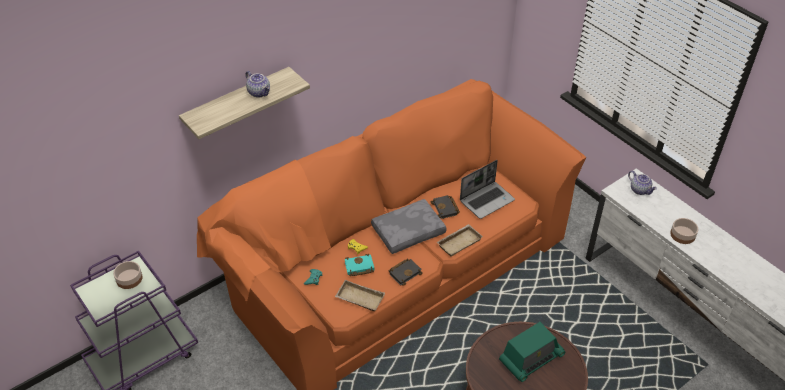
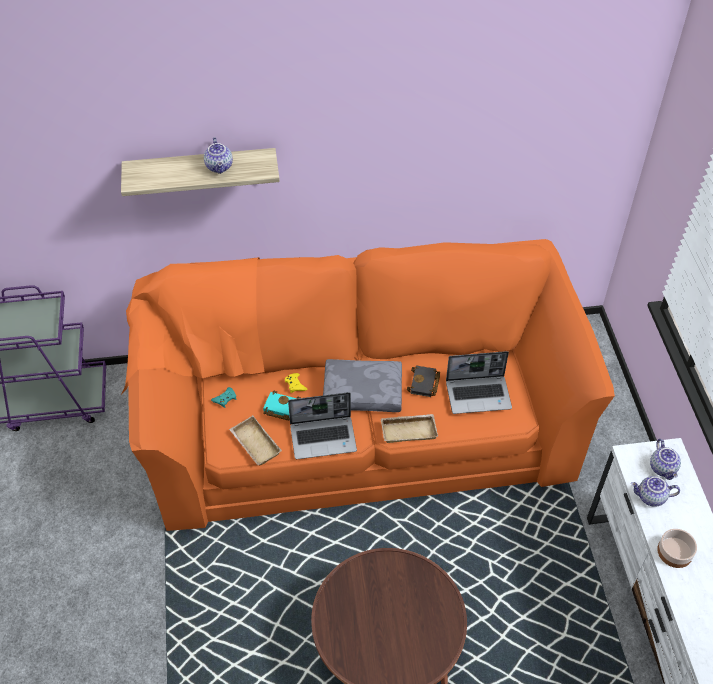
camera: 30 degrees right, 5 degrees up
(129, 278) = (37, 316): bowl -> none
(405, 272) = (324, 437): black book -> laptop
(531, 358) = (405, 606): radio -> none
(646, 210) = (650, 497): none -> teapot

